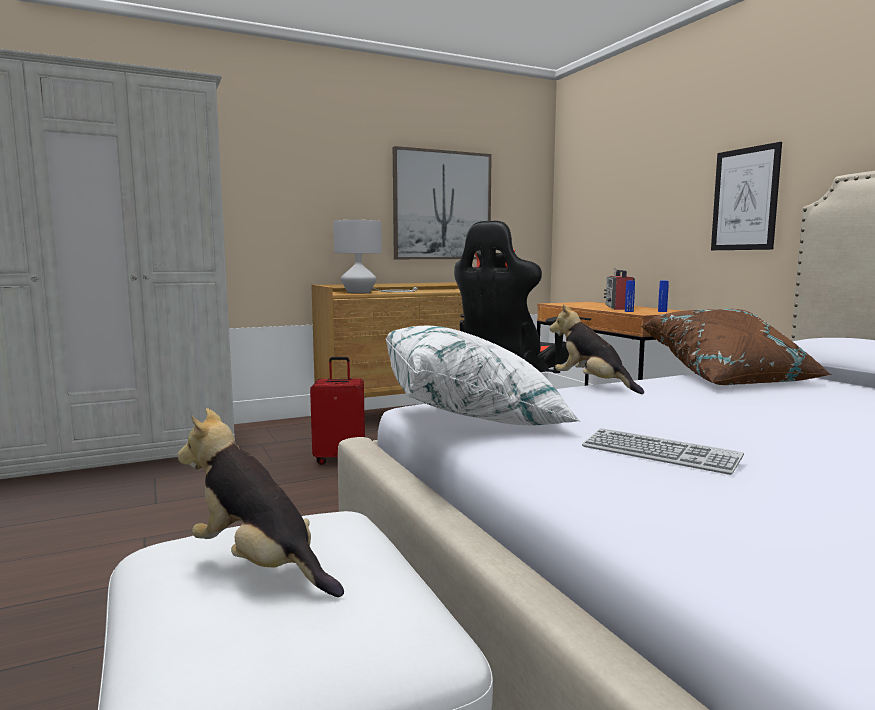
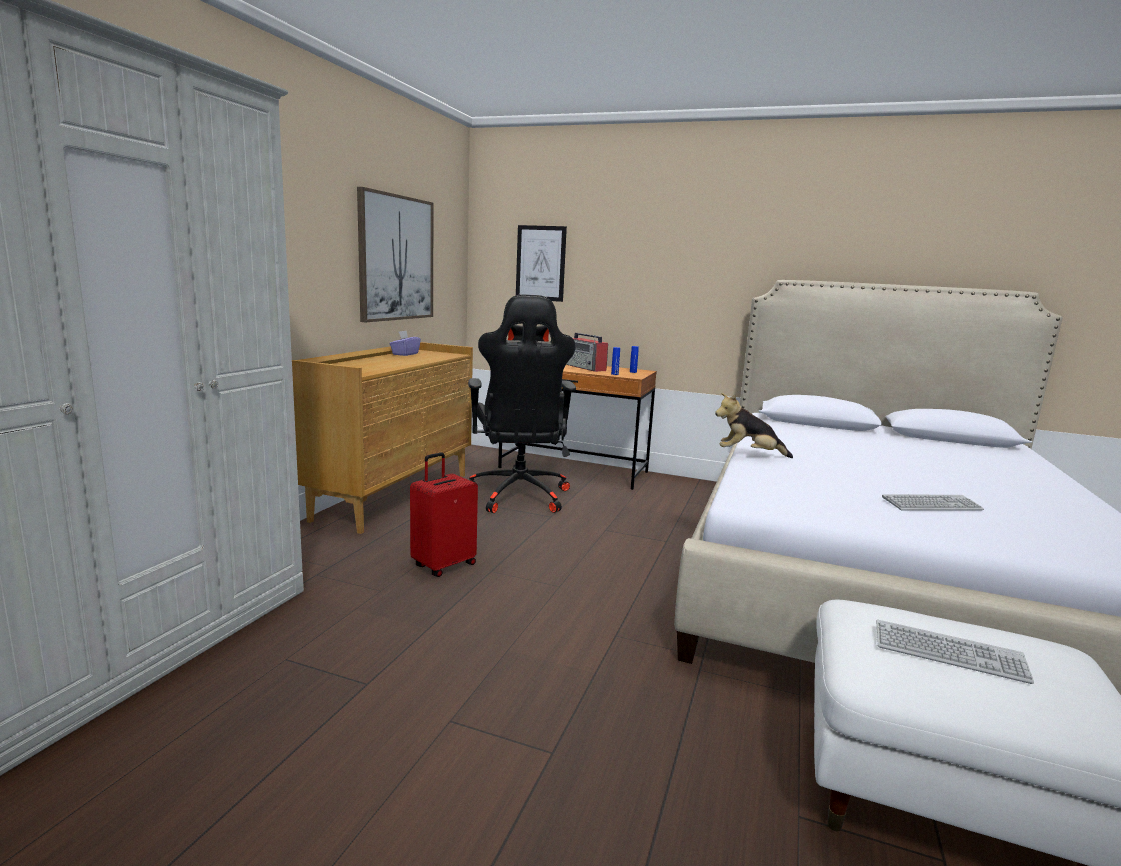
camera: 45 degrees left, 5 degrees up
(259, 566) = (949, 653): plush toy -> keyboard
(374, 292) = (368, 365): grey table lamp -> none
(439, 289) = (405, 354): none -> purple tissue box
(473, 416) = (794, 502): white pillow -> none
(729, 377) = (777, 432): brown pillow -> none
(745, 199) = (693, 283): picture -> picture (540, 263)

